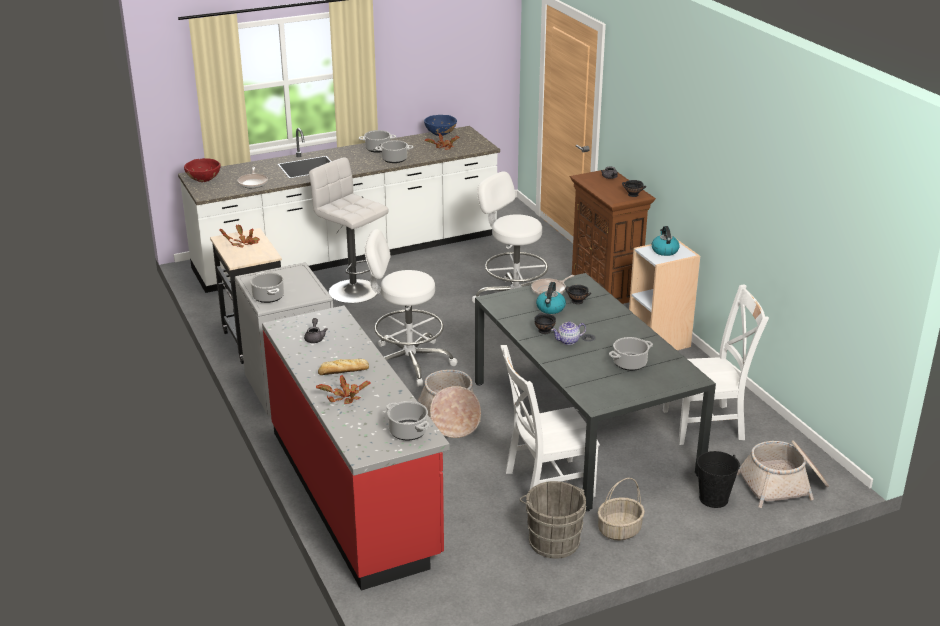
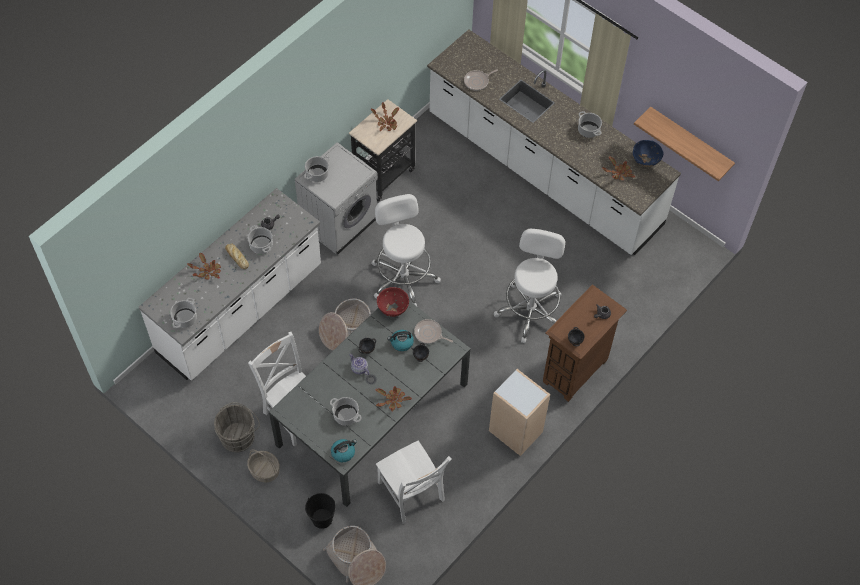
camera: 65 degrees right, 30 degrees up
(204, 180) = (464, 51): red bowl -> red bowl (393, 308)
(353, 291) = (486, 200): white stool -> none
(354, 493) = (241, 311): red counter -> white counter
(394, 159) = (573, 150): cooking pot -> cooking pot (261, 245)
(455, 92) = (690, 141): none -> shelf
(627, 330) = (393, 401): none -> potted plant
(664, 250) = (522, 391): kettle -> kettle (343, 452)

